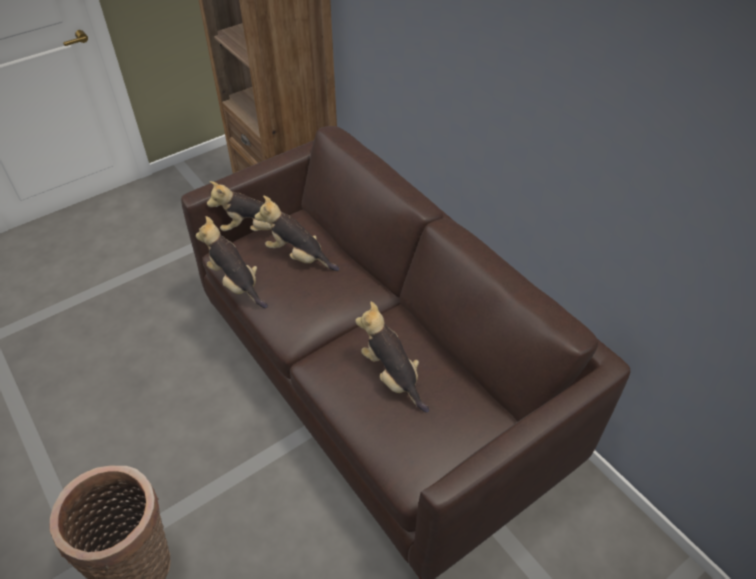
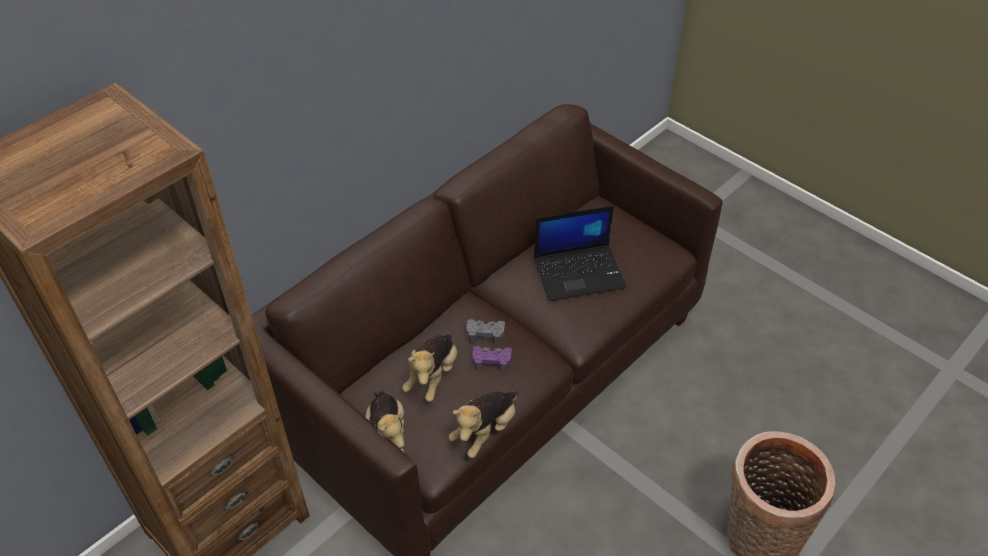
camera: 100 degrees left, 0 degrees up
(299, 291) = (491, 360): none -> purple game controller
(330, 291) = (485, 333): none -> grey game controller
(392, 376) = (580, 272): plush toy -> laptop

